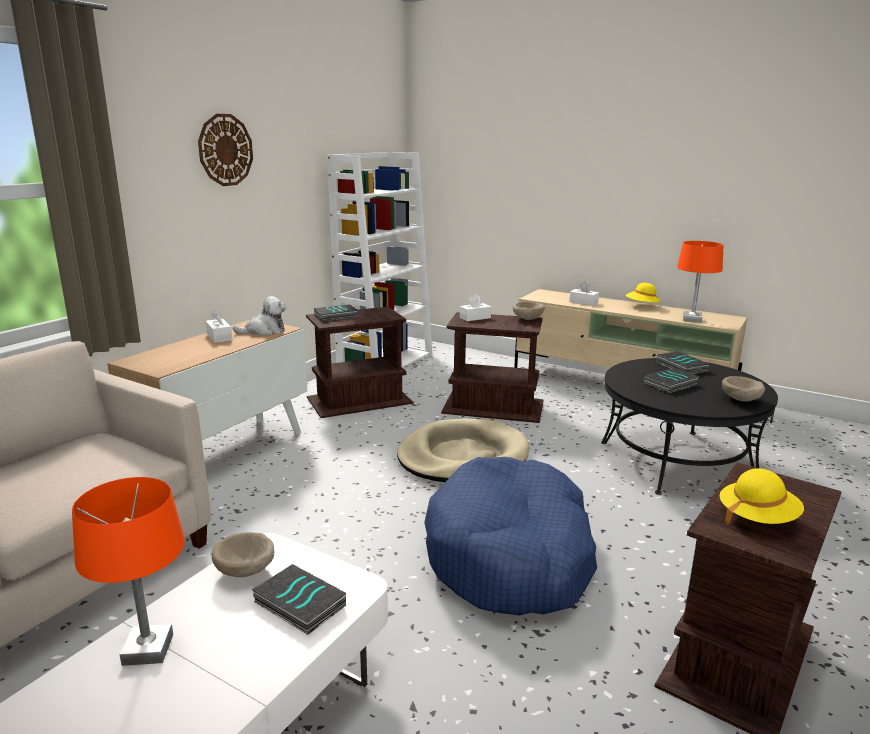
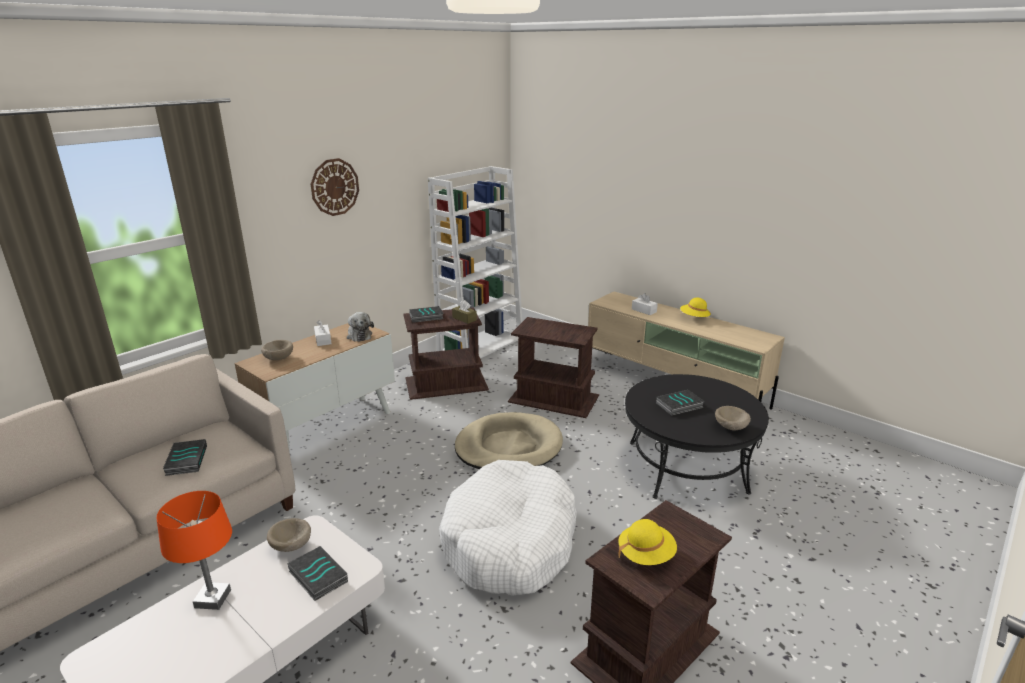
camera: 10 degrees right, 5 degrees up
(264, 331) = (359, 335): plush toy -> plush toy turned 75 degrees clockwise
(383, 316) = (464, 319): none -> brown tissue box
(475, 318) = (539, 325): white tissue box -> none
(510, 555) = (510, 541): blue dog bed -> white dog bed
(527, 319) = (583, 329): beige bowl -> beige bowl (278, 358)
(680, 366) = (699, 386): book -> book (185, 460)
(691, 319) = (730, 337): orange table lamp -> none

